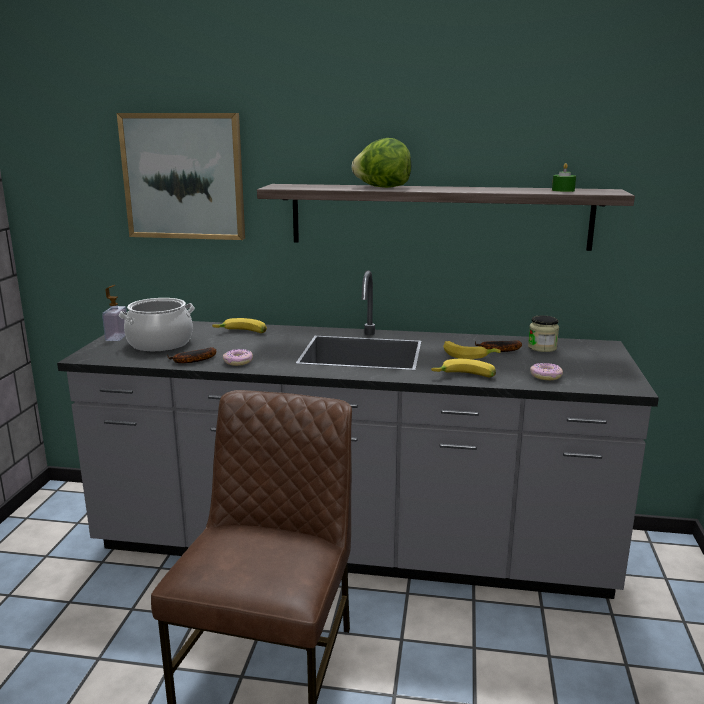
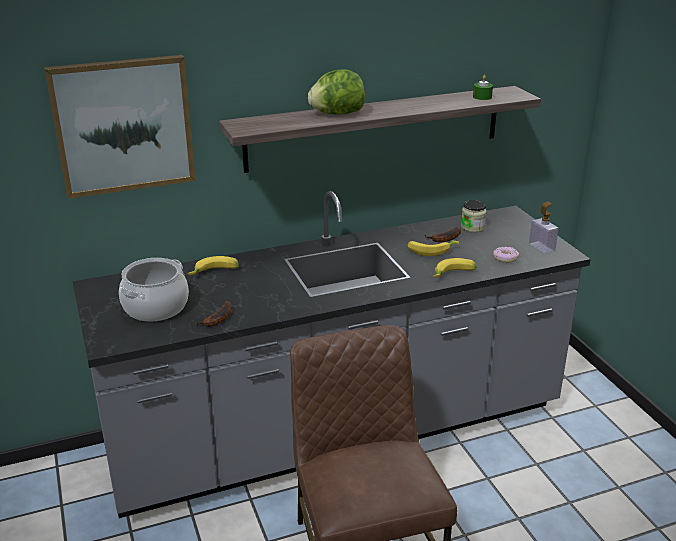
camera: 30 degrees left, 10 degrees up
(117, 337) = (99, 310): soap dispenser -> soap dispenser (541, 247)
(238, 362) = (260, 309): donut -> none

